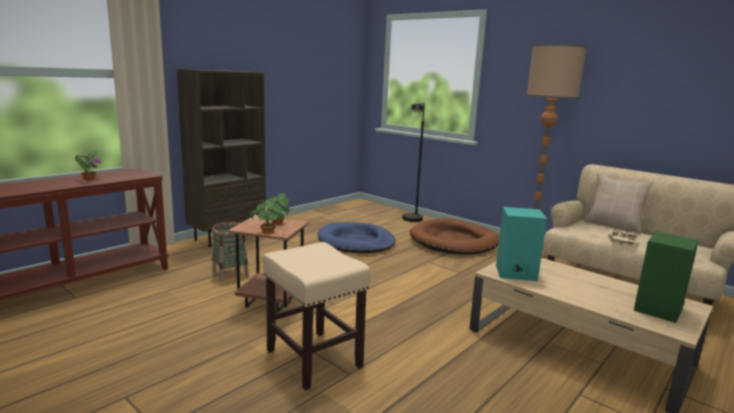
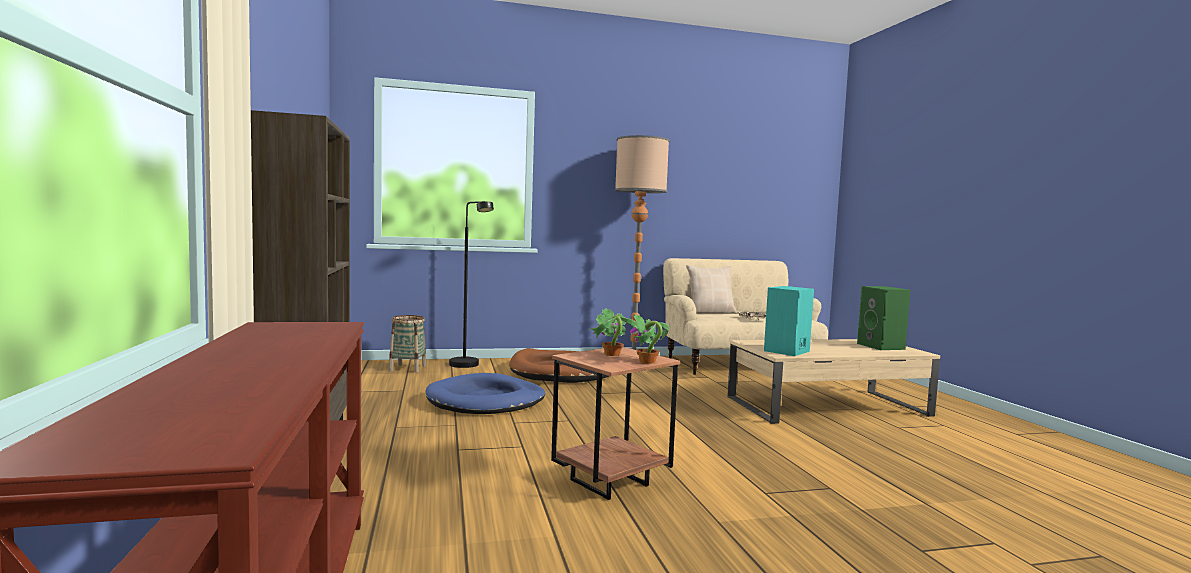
camera: 55 degrees left, 10 degrees down
(89, 179) = (275, 345): potted plant -> none
(230, 274) = (471, 484): basket -> basket (407, 368)
(313, 358) = (784, 496): beige stool -> none

